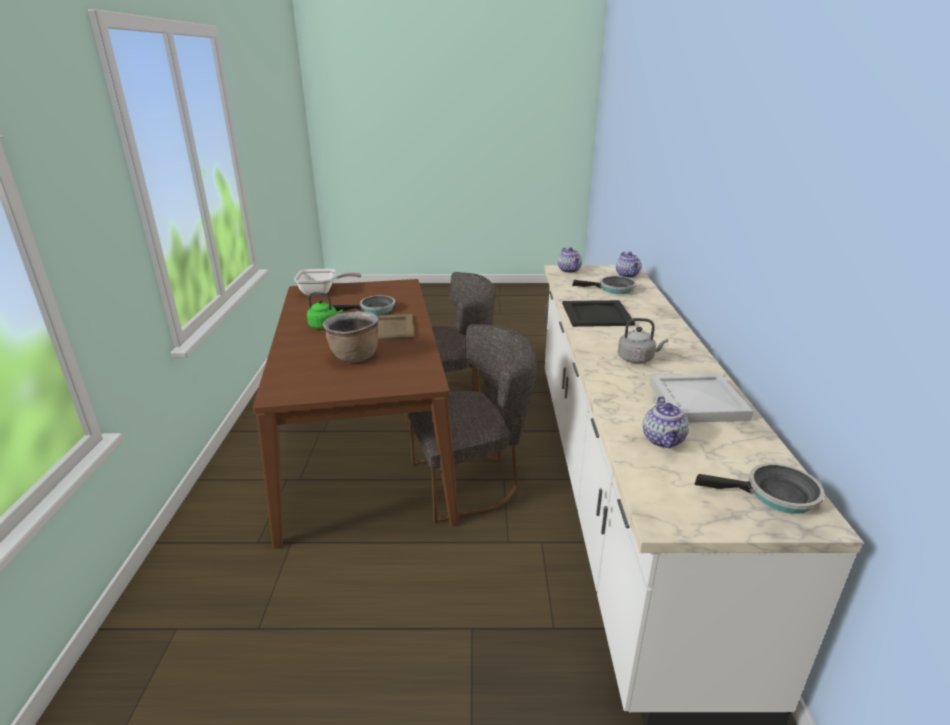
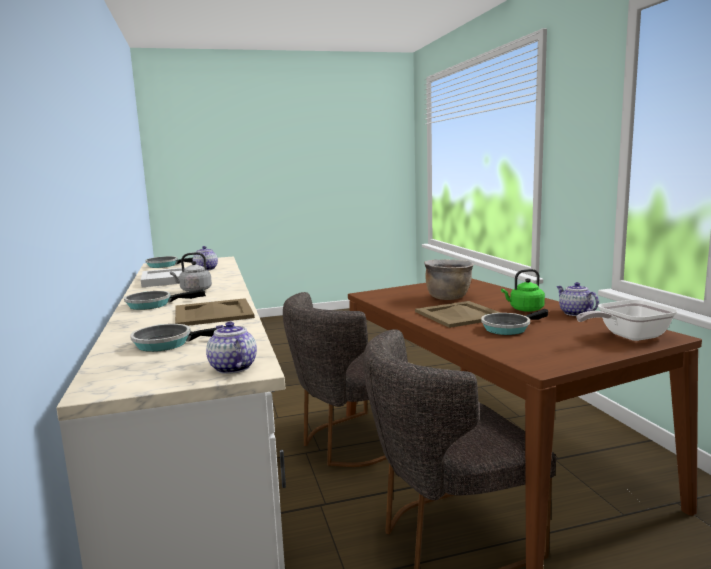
camera: 165 degrees right, 15 degrees down
(597, 314) = (212, 313): black tray -> beige tray
(627, 275) = (116, 372): teapot -> teapot (574, 313)
(663, 336) = (153, 304): none -> frying pan

